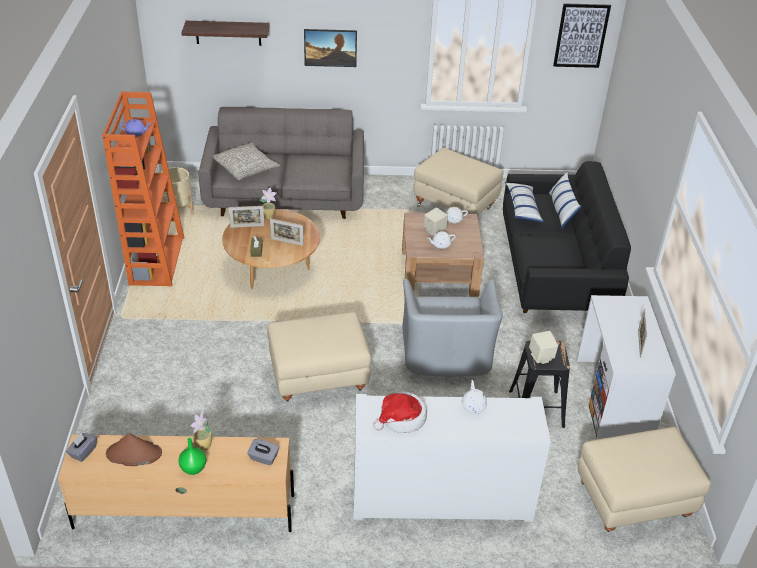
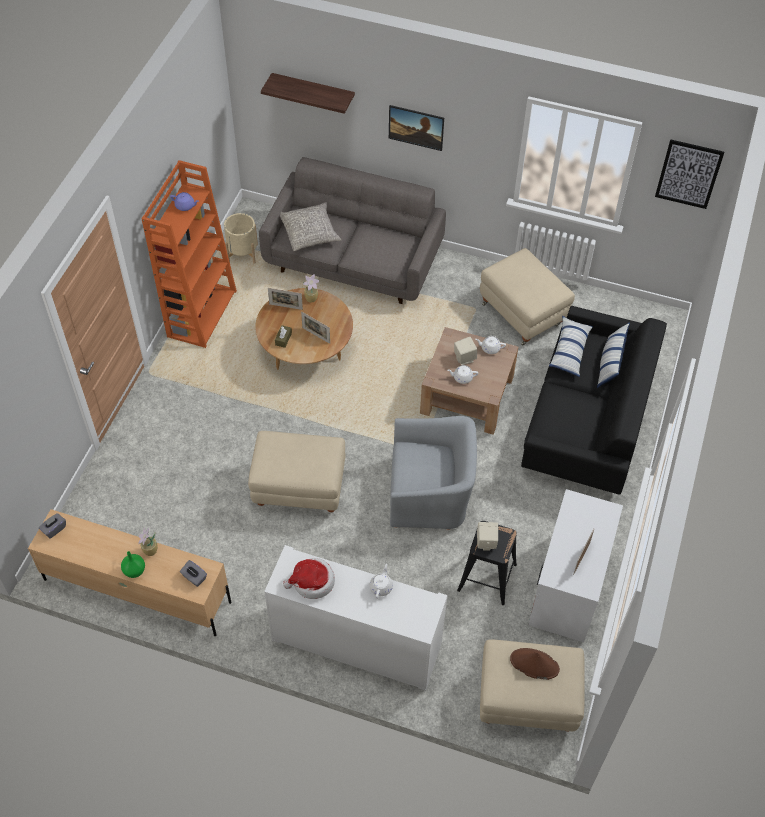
camera: 20 degrees right, 15 degrees up
(133, 454) = (92, 542): brown hat -> brown hat (534, 664)
(446, 354) = (430, 494): grey armchair -> grey armchair turned 105 degrees counterclockwise

